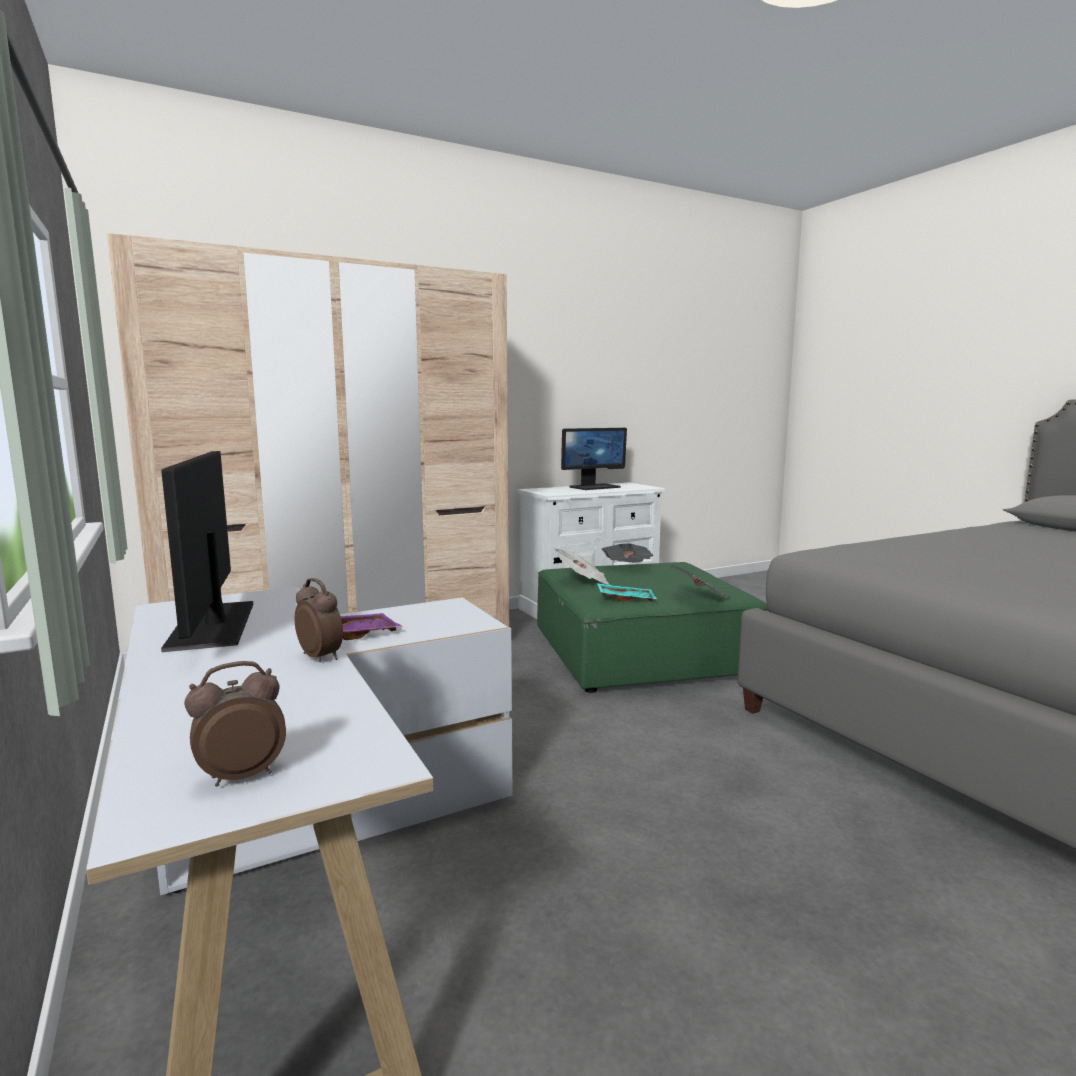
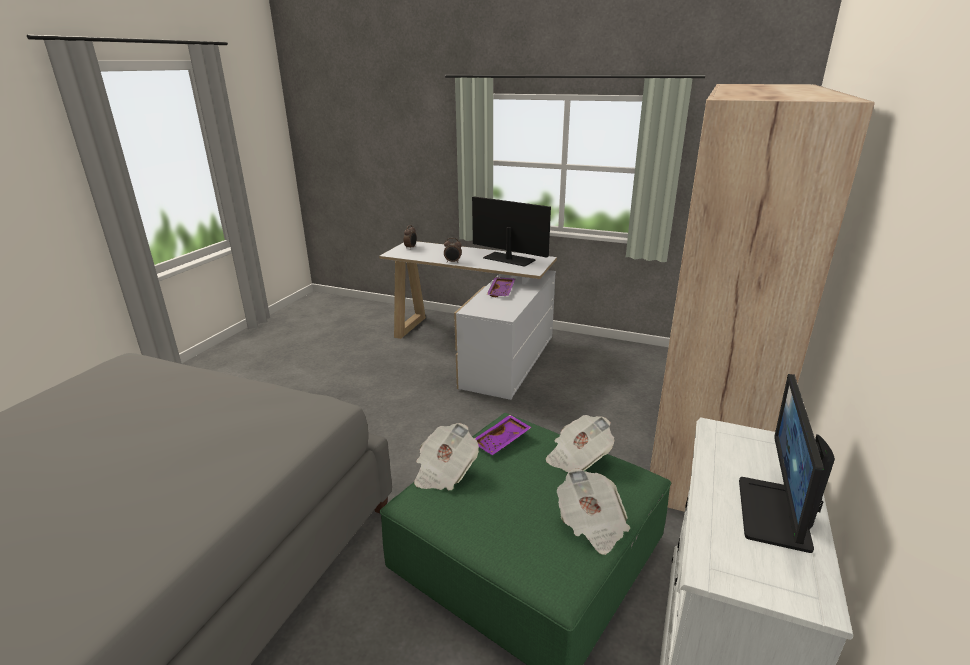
camera: 140 degrees right, 15 degrees up
(625, 599) = (502, 441): turquoise tray -> purple tray

